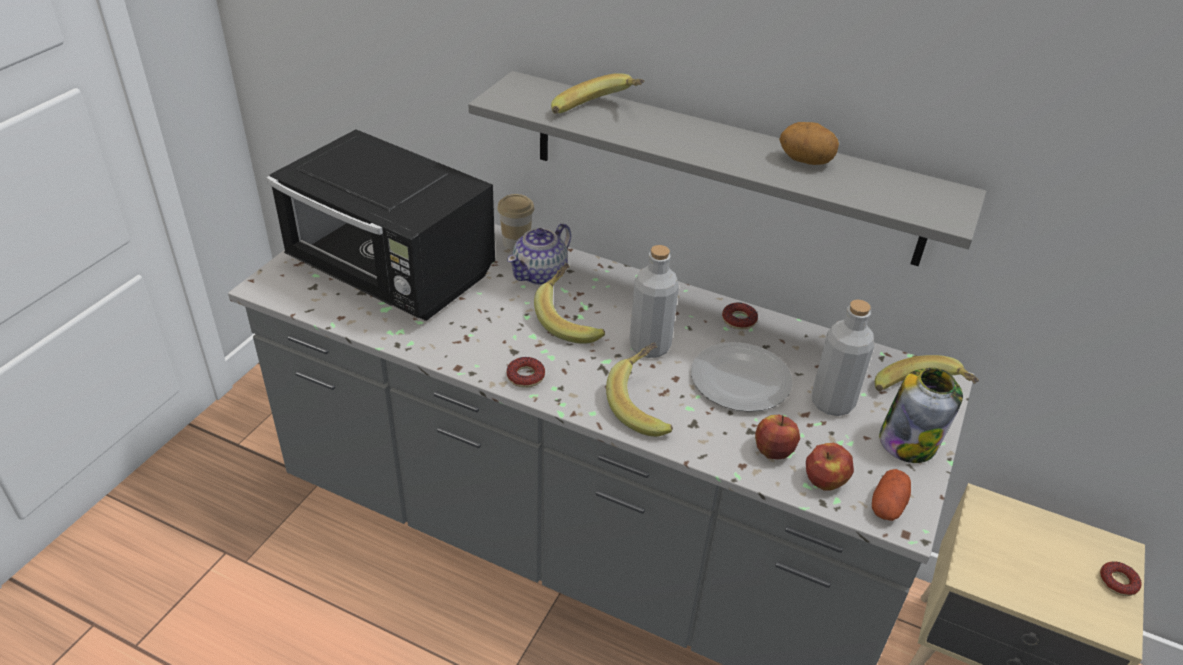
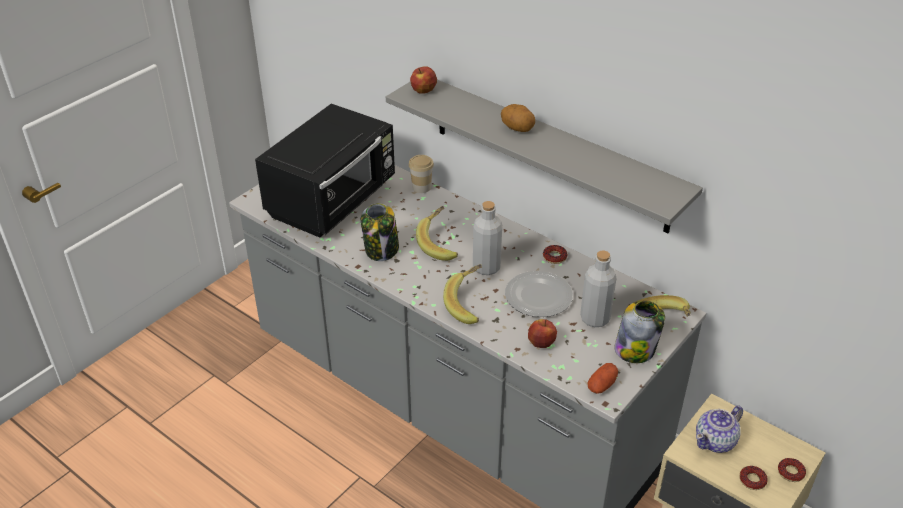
camera: 15 degrees right, 0 degrees up
(392, 274) = (333, 200): black microwave -> black microwave turned 105 degrees counterclockwise
(486, 338) = (381, 250): none -> jar
(525, 376) = (398, 277): donut -> donut (752, 480)
(540, 274) = (431, 211): teapot -> teapot (716, 441)
(598, 114) = (466, 110): banana -> none
(805, 161) = (588, 155): potato -> potato (517, 129)
(825, 481) = (567, 365): apple -> apple (423, 90)

